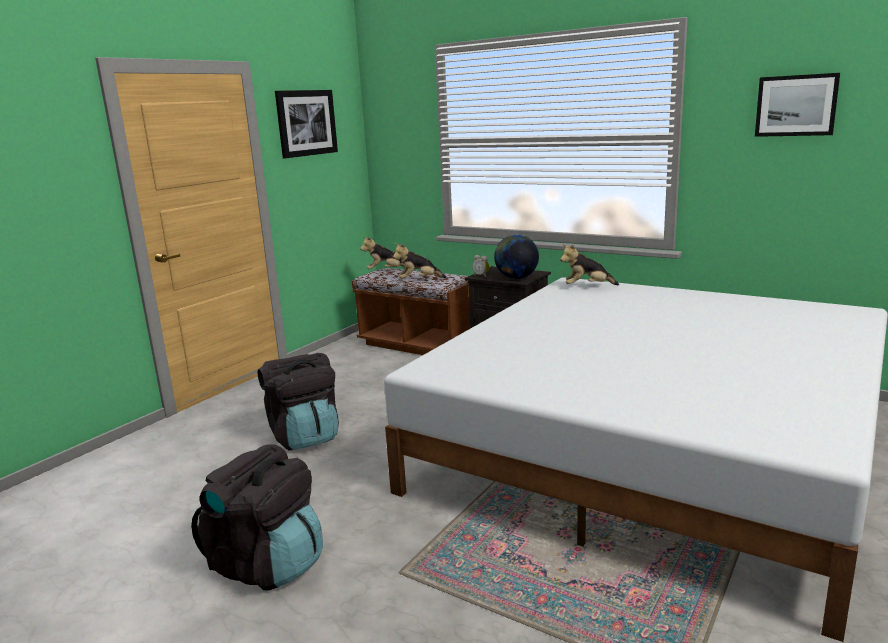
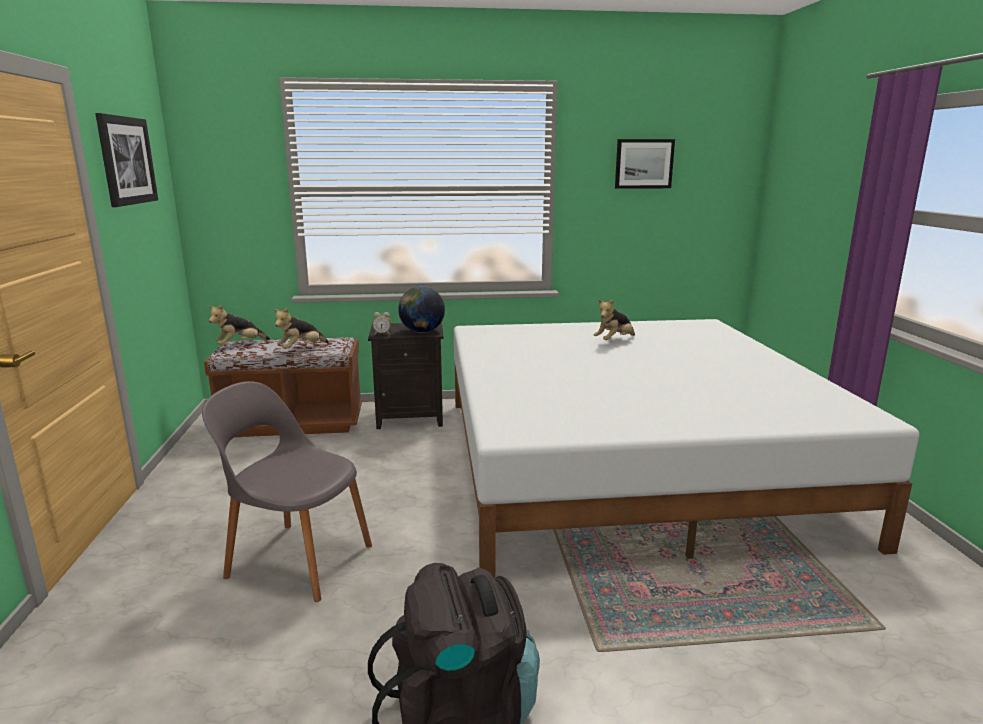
camera: 40 degrees left, 0 degrees up
(305, 437) = (297, 559): black backpack -> grey chair
(587, 287) = (497, 331): plush toy -> plush toy (614, 341)

